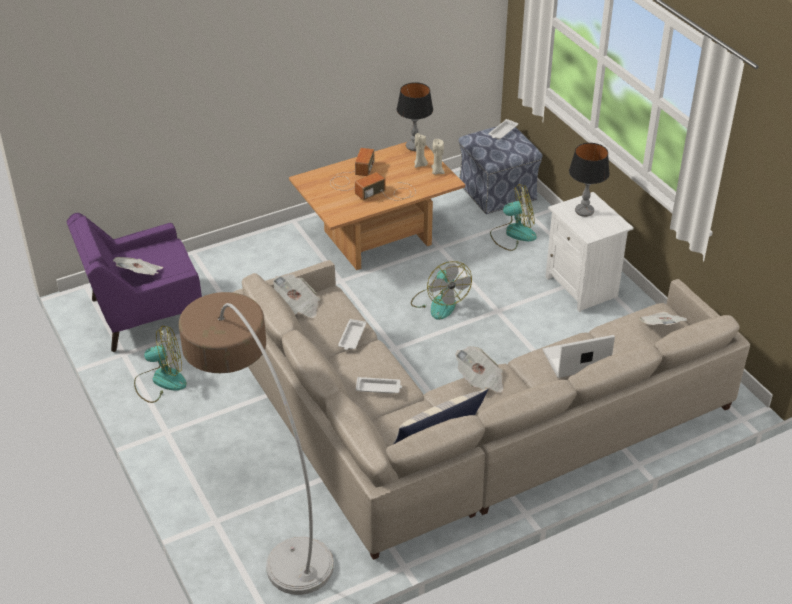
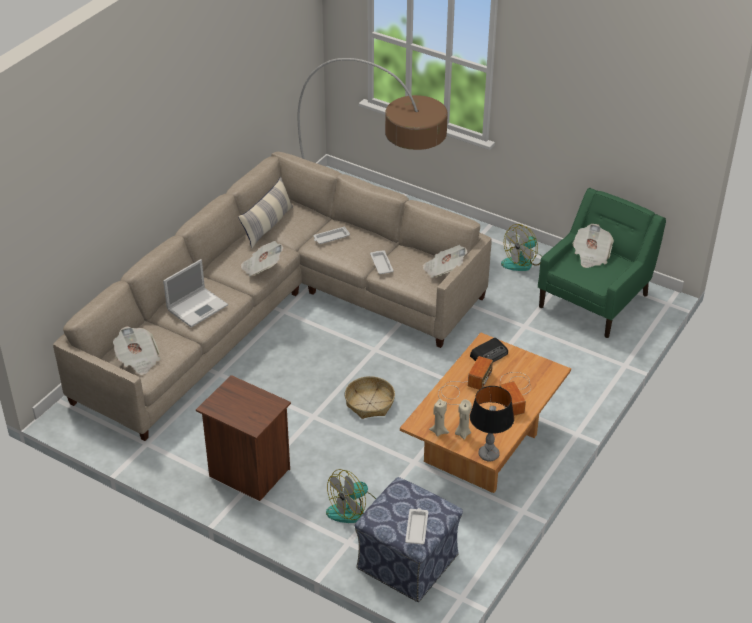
camera: 150 degrees right, 0 degrees up
(143, 314) = (595, 300): purple armchair -> green armchair
(342, 208) = (489, 354): none -> radio
(439, 303) = (369, 403): fan -> basket
(582, 287) = (248, 473): white nightstand -> brown nightstand
(584, 212) = (252, 408): table lamp -> none

